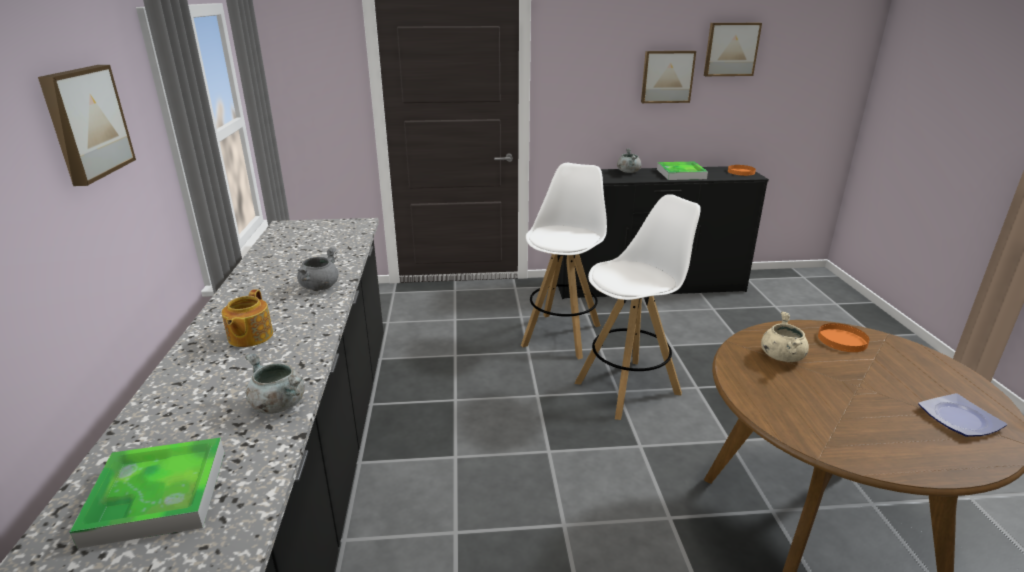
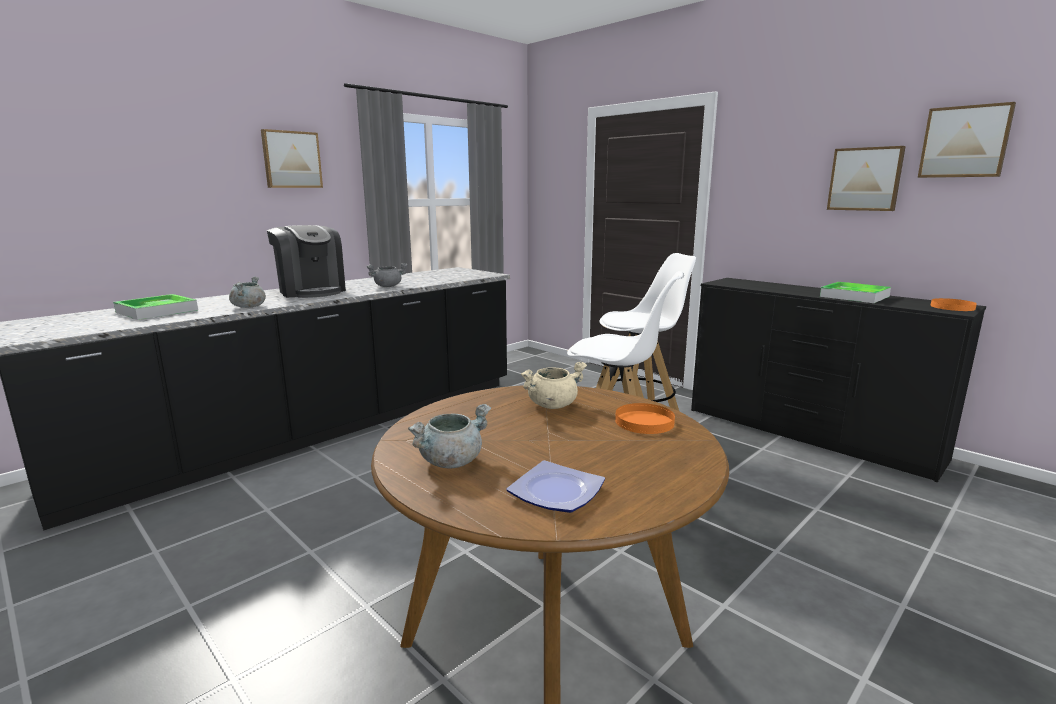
camera: 50 degrees right, 10 degrees down
(249, 337) = (311, 291): teapot -> coffee machine
(628, 171) = (795, 287): grey cooking pot -> grey cooking pot (451, 461)

